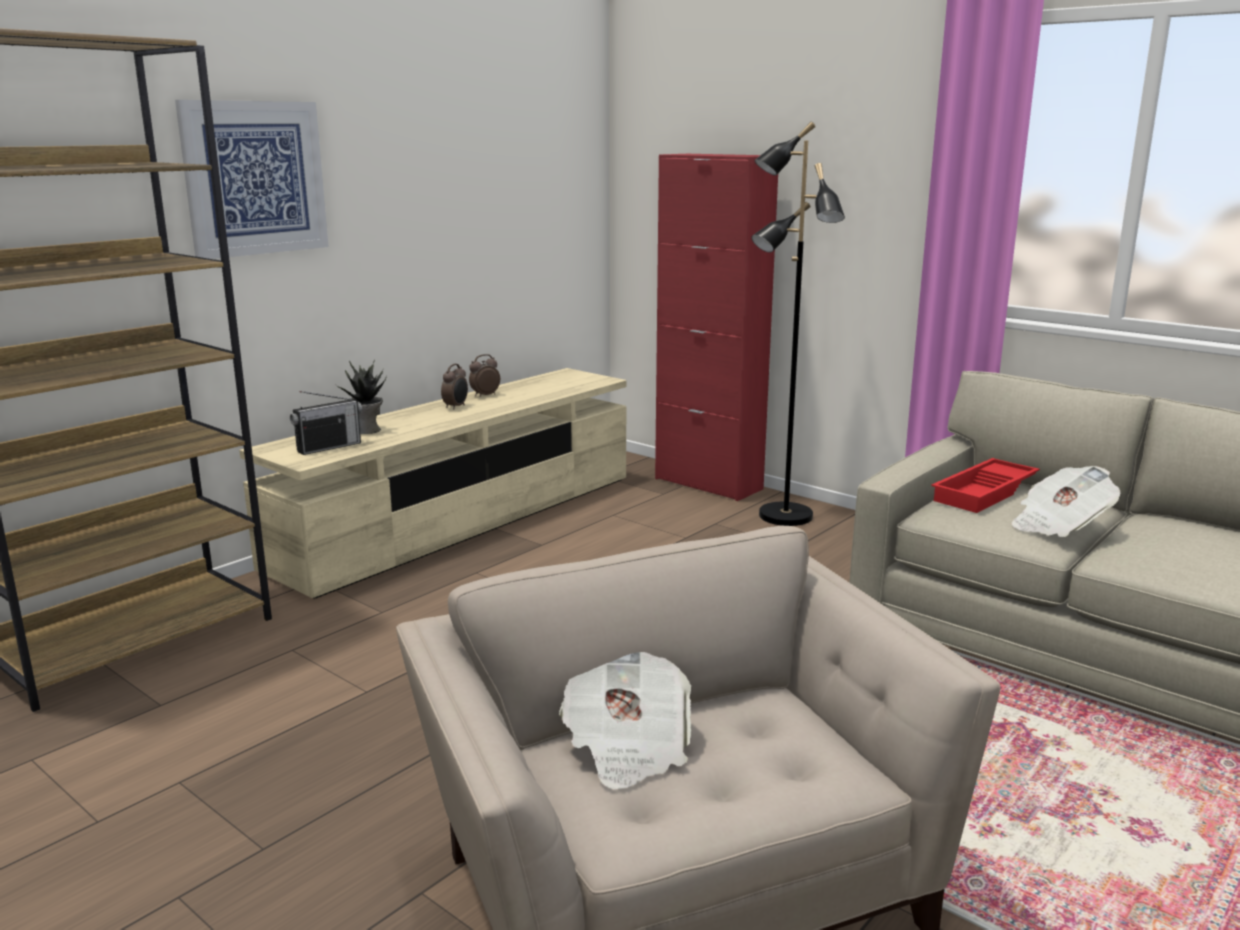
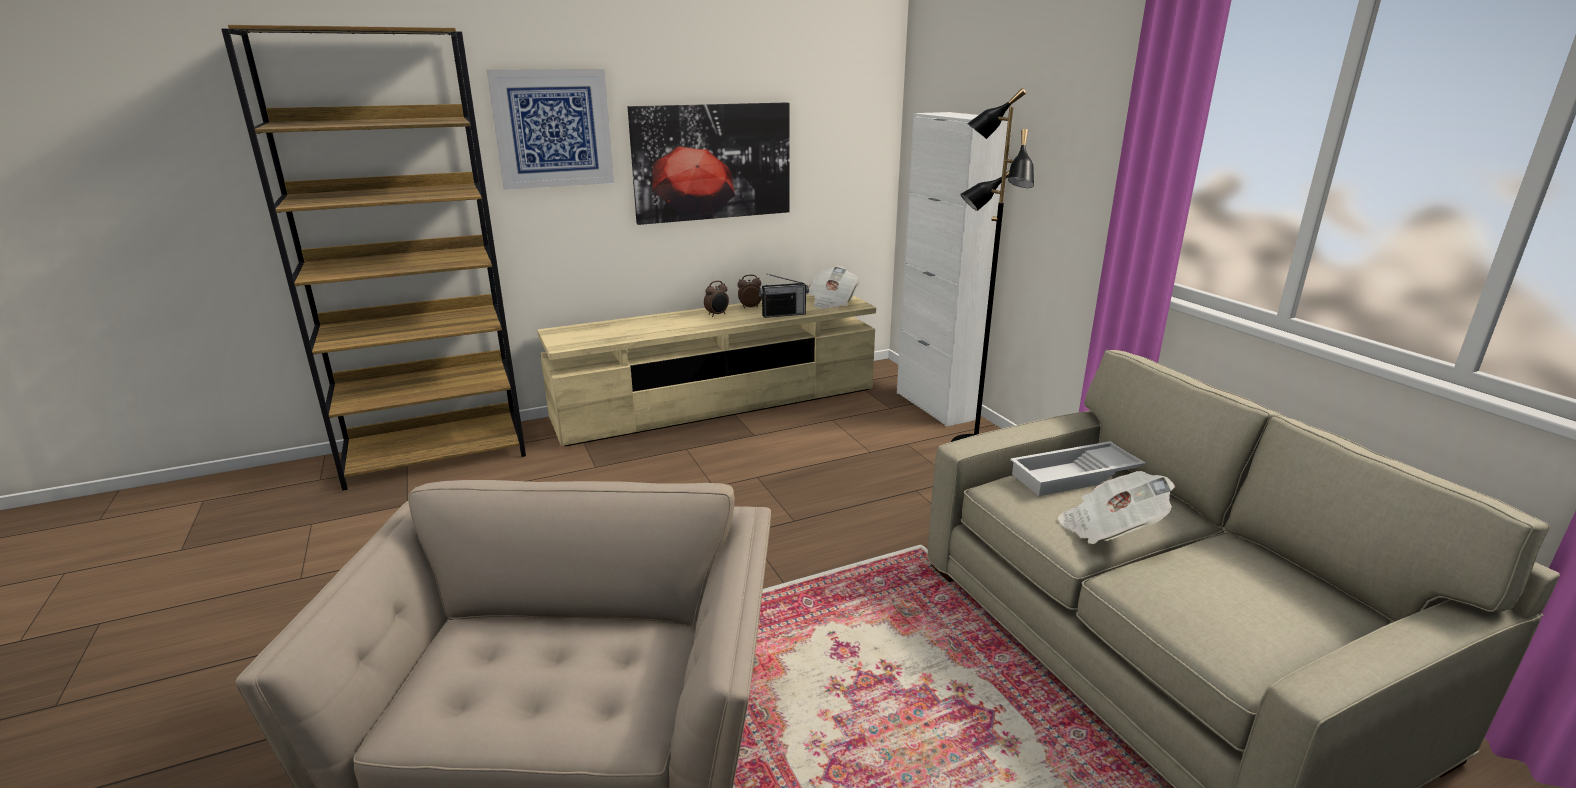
camera: 25 degrees right, 5 degrees up
(329, 447) = (591, 336): radio -> radio (783, 314)
(367, 430) = (632, 326): potted plant -> none
(431, 218) = (712, 162): none -> picture
(626, 747) = (503, 643): newspaper -> newspaper (832, 302)
(708, 484) = (936, 405): red cabinet -> white cabinet
(986, 493) = (1075, 476): red tray -> white tray

